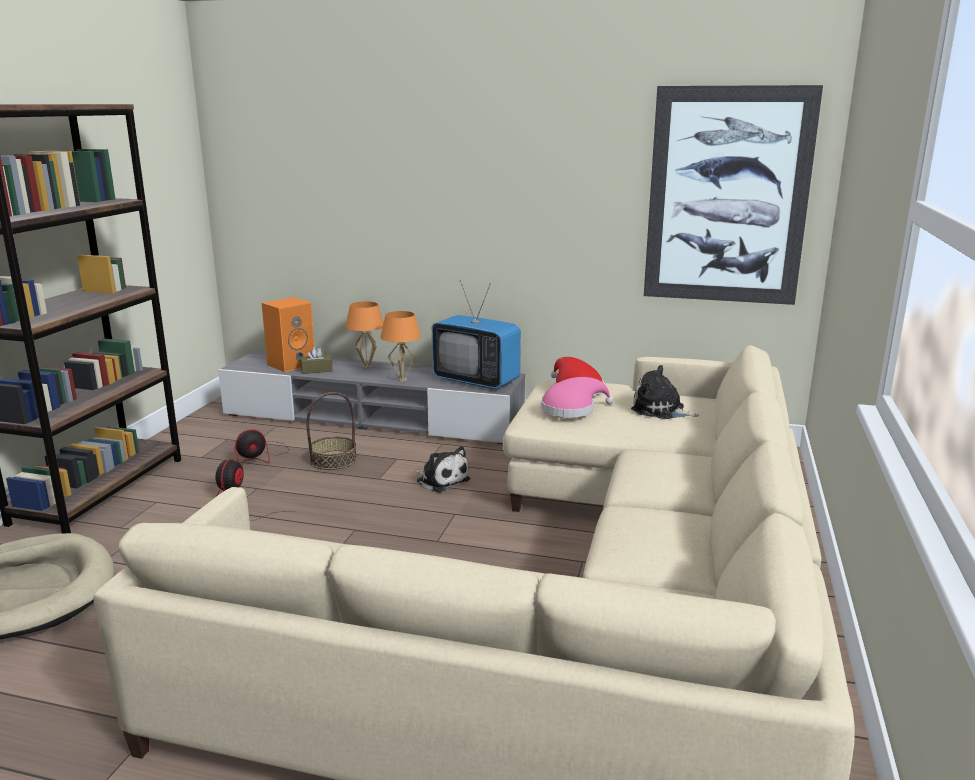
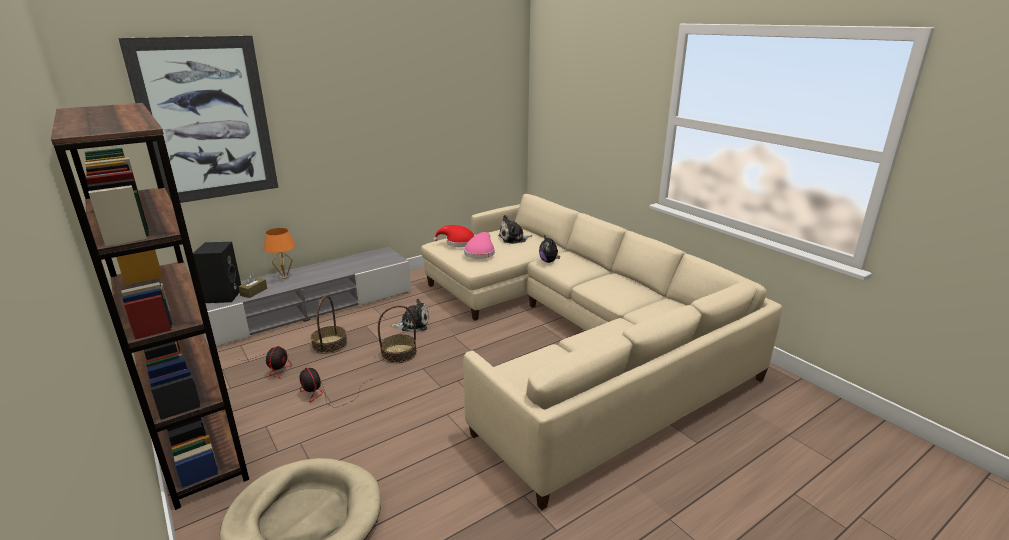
camera: 50 degrees left, 5 degrees up
(292, 364) = (223, 295): orange speaker -> black speaker
(367, 502) = (399, 353): none -> basket
(402, 379) = (328, 275): orange table lamp -> none
(476, 381) = (373, 260): television -> none
(643, 457) = (549, 261): none -> plush toy
(727, 197) = (483, 116): picture -> picture (206, 120)

